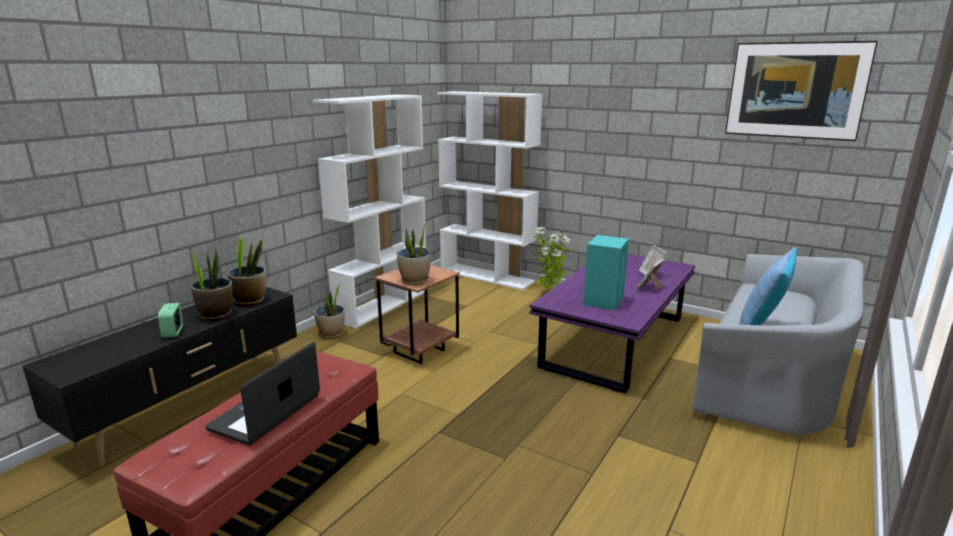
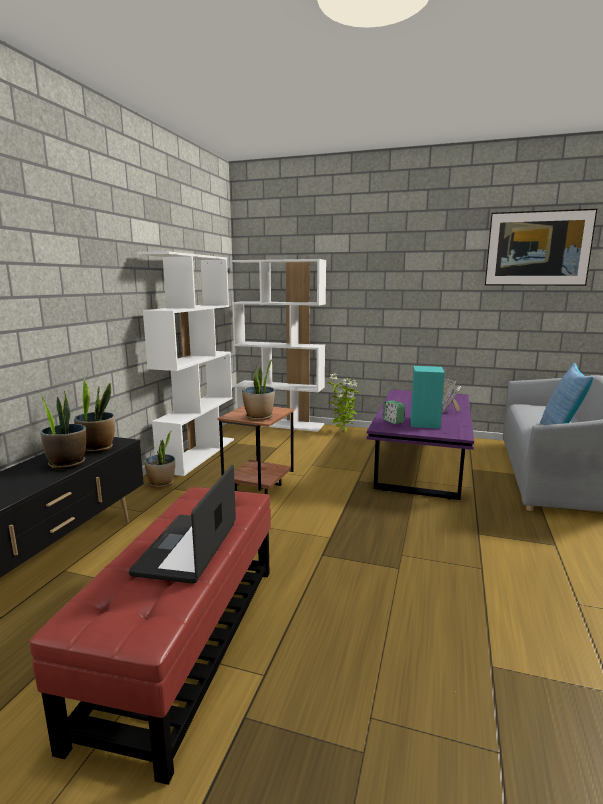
camera: 15 degrees left, 5 degrees down
(173, 332) = (27, 484): alarm clock -> alarm clock (393, 421)

